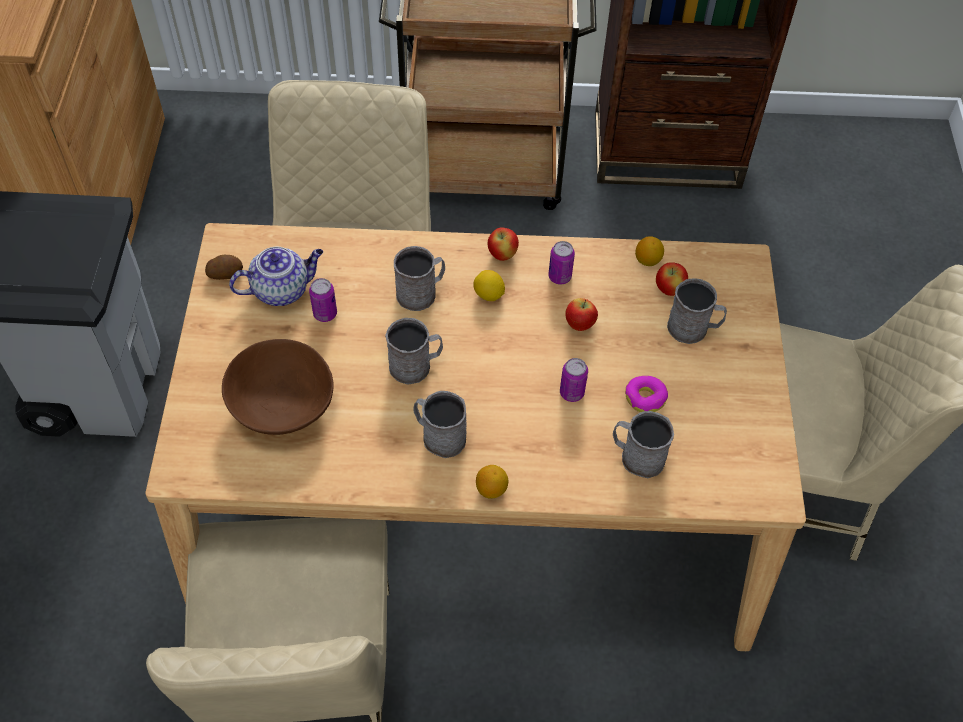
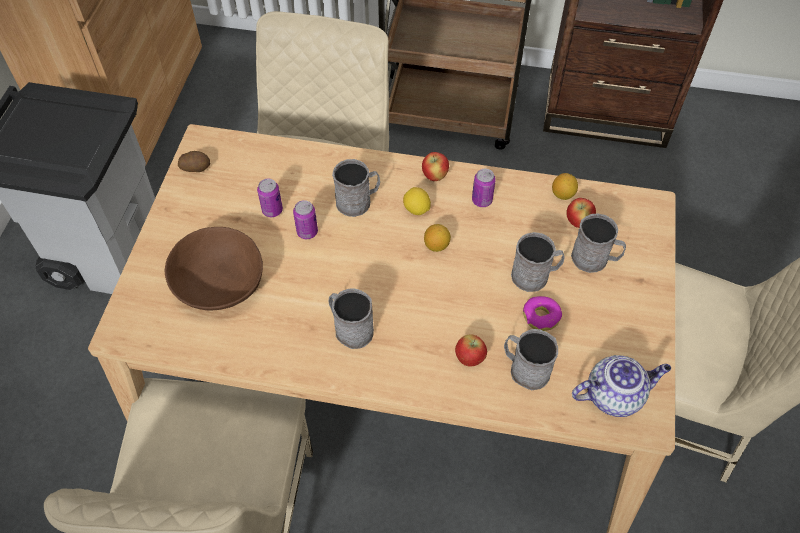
camera: 10 degrees right, 0 degrees up
(282, 289) = (240, 186): teapot -> teapot (614, 395)
(416, 365) = (341, 264): grey mug -> grey mug (535, 275)
(491, 489) = (388, 382): lemon -> lemon (436, 245)
(571, 393) = (475, 304): can -> can (307, 232)
(579, 325) = (492, 244): apple -> apple (469, 359)

